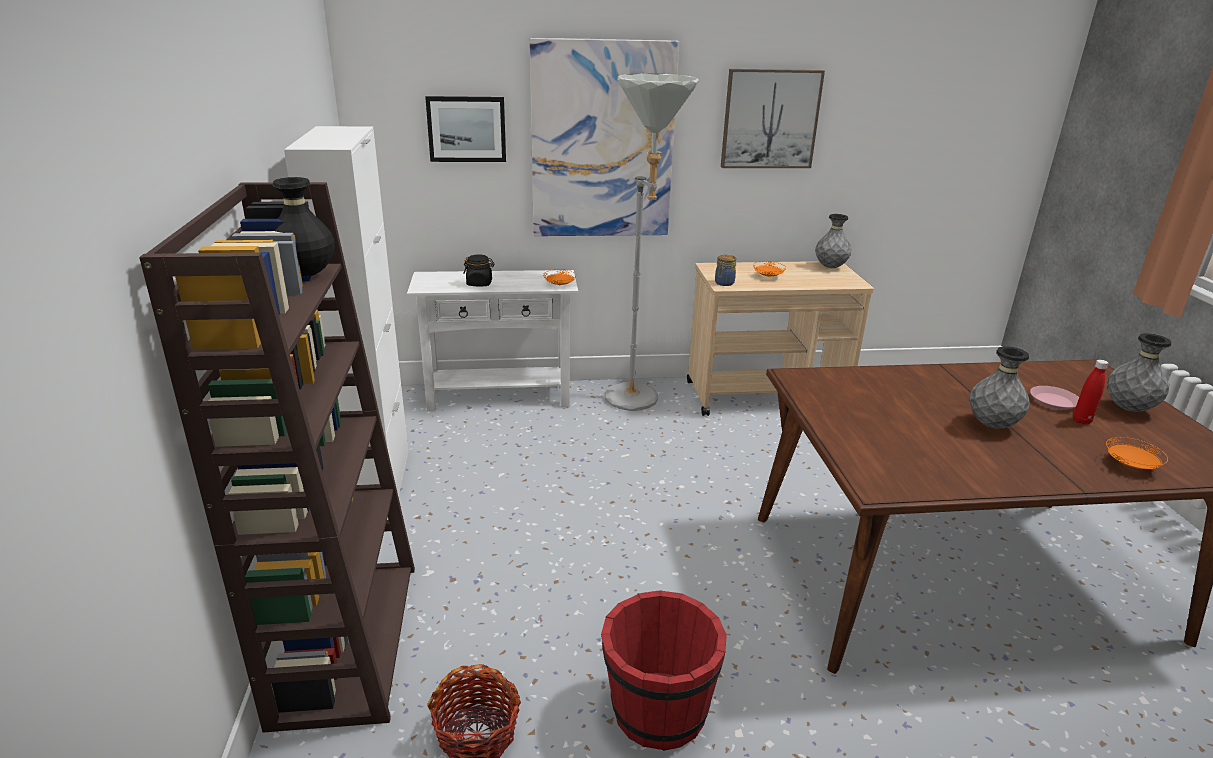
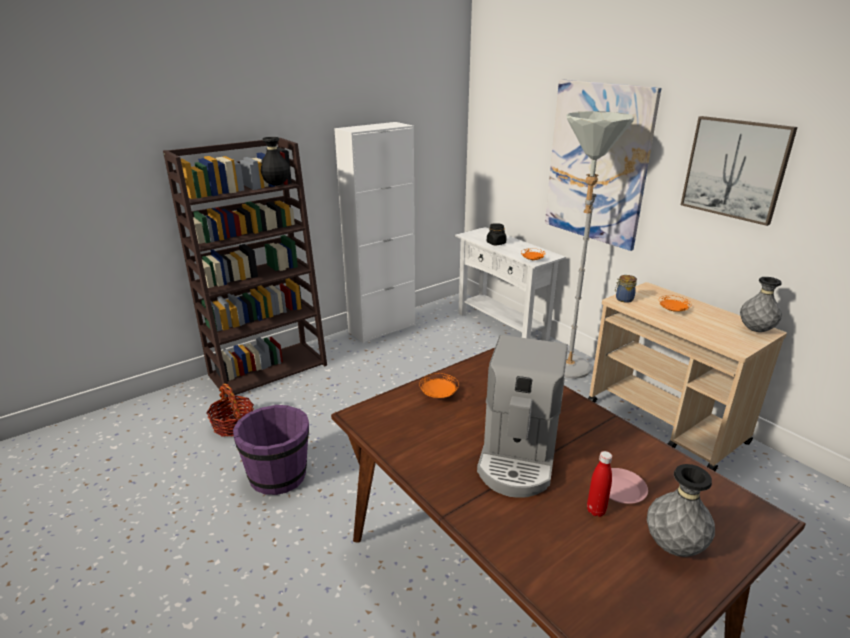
camera: 60 degrees right, 0 degrees up
(466, 129) = (522, 139): picture -> none
(658, 710) = (278, 475): red bucket -> purple bucket
(991, 425) = (518, 455): grey vase -> coffee machine
(1130, 466) = (526, 546): orange plate -> orange plate (438, 395)

